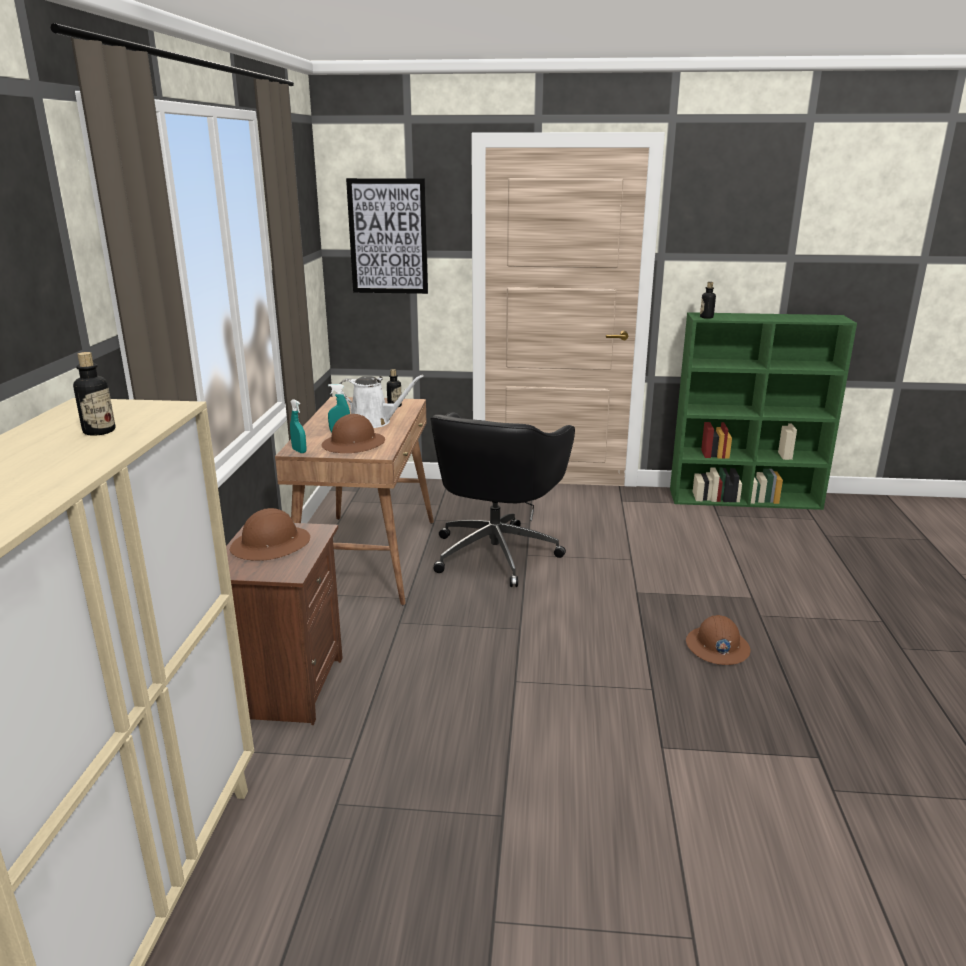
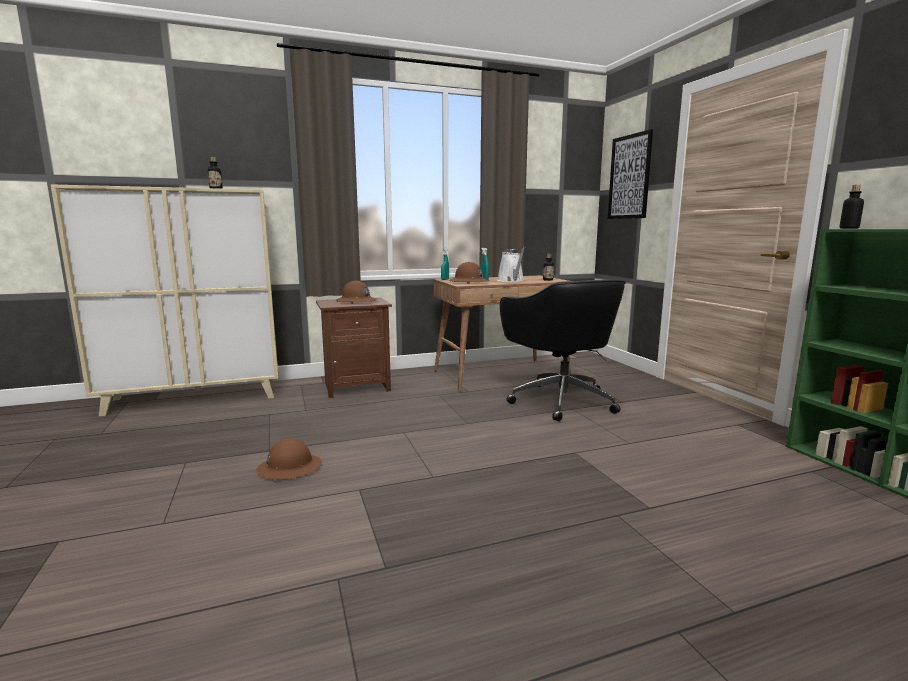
camera: 65 degrees right, 10 degrees down
(496, 552) = (560, 400): black office chair -> black office chair turned 105 degrees counterclockwise
(717, 647) = (526, 497): brown hard hat -> brown hard hat (289, 468)

